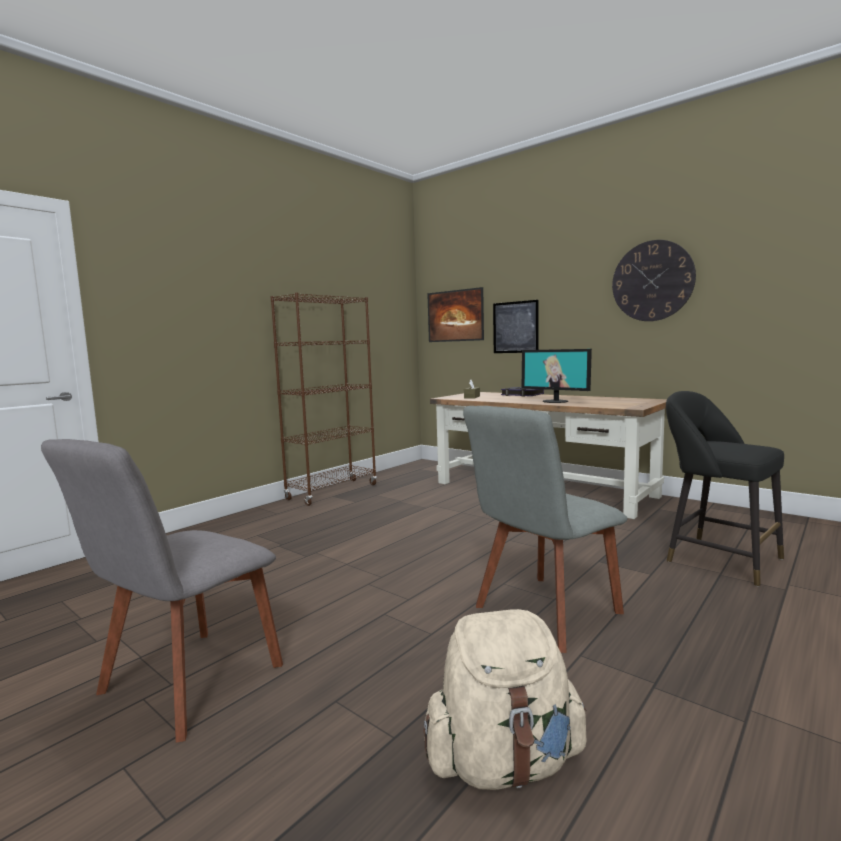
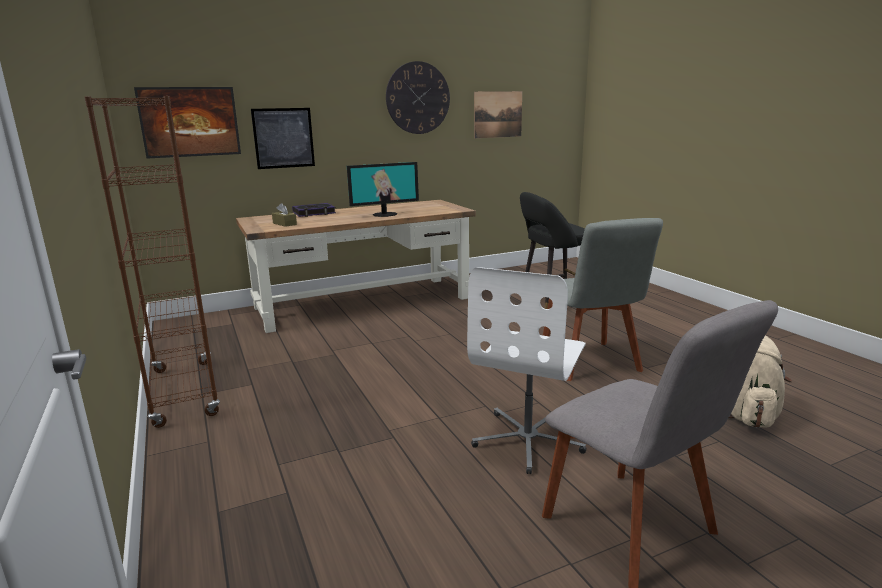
camera: 65 degrees left, 10 degrees up
(328, 607) = (528, 440): none -> white office chair
(779, 292) = (498, 114): none -> picture

